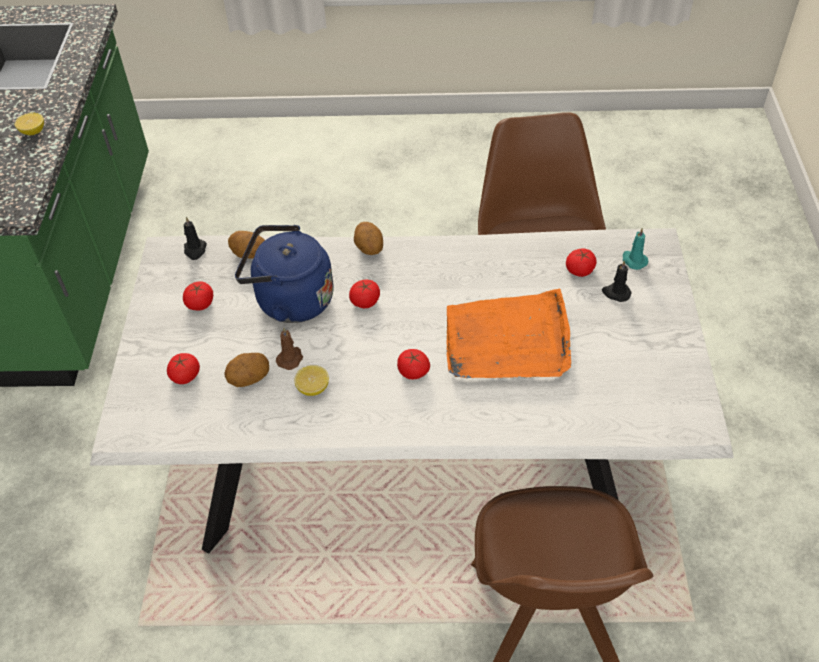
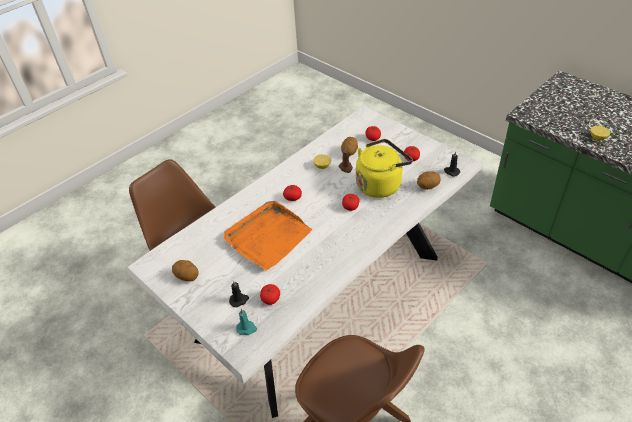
camera: 135 degrees right, 5 degrees down
(290, 300) = (380, 184): blue kettle -> yellow kettle
(369, 249) = (384, 228): potato -> potato (187, 276)

